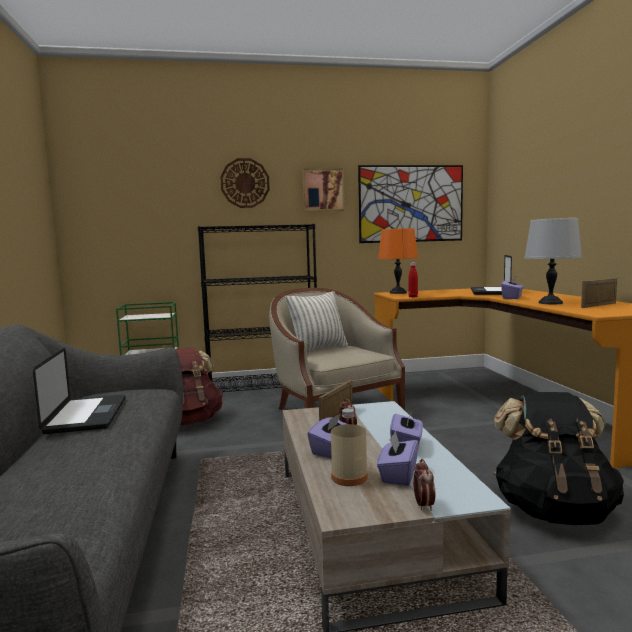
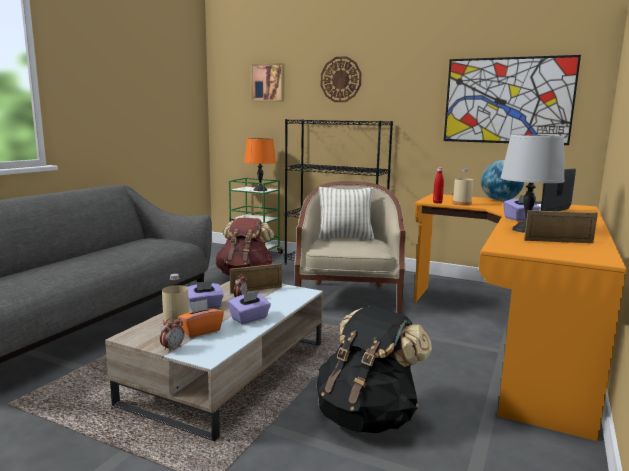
camera: 35 degrees right, 5 degrees up
(87, 415) = (116, 248): laptop -> none
(323, 190) = (411, 86): picture -> picture (268, 83)
(397, 293) = (448, 196): orange table lamp -> orange table lamp (260, 190)
(398, 475) = (201, 331): purple tissue box -> orange tissue box
(431, 295) = (461, 204): none -> beige bottle
(441, 290) = (500, 200): none -> globe

